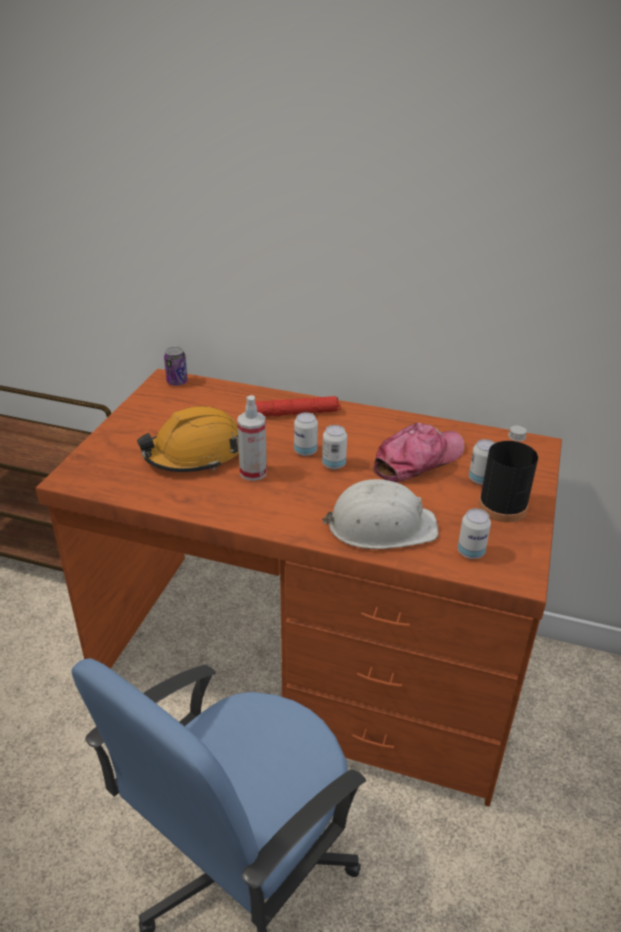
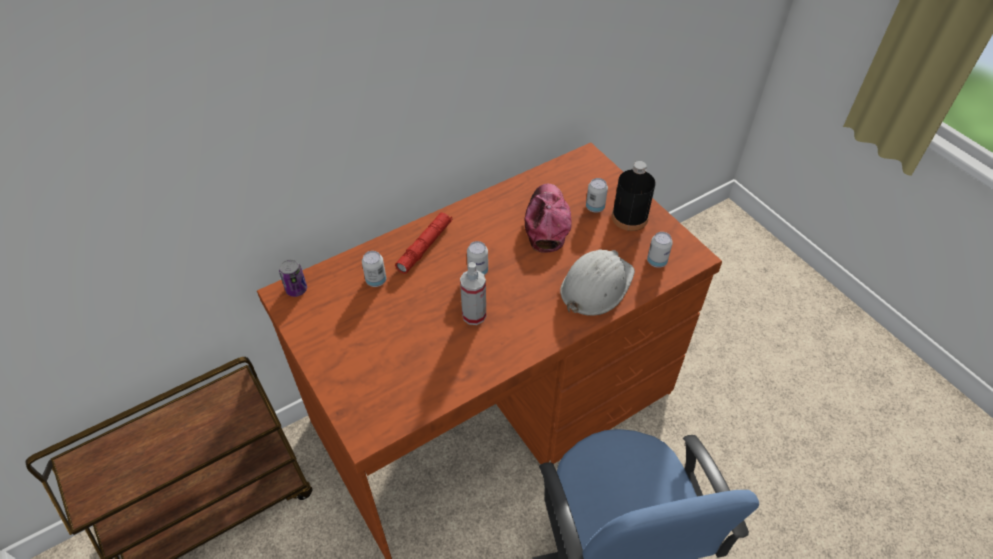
camera: 50 degrees left, 15 degrees up
(194, 454) = (415, 336): orange hard hat -> none
(333, 464) = (508, 266): can -> can (376, 280)

